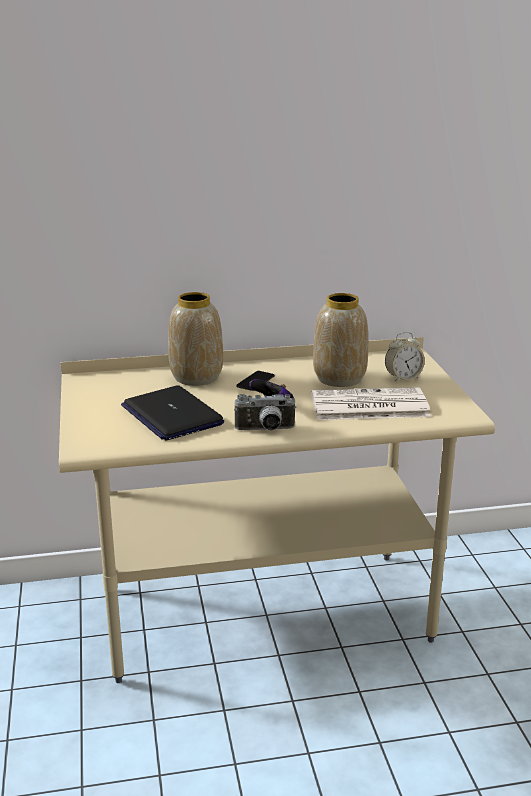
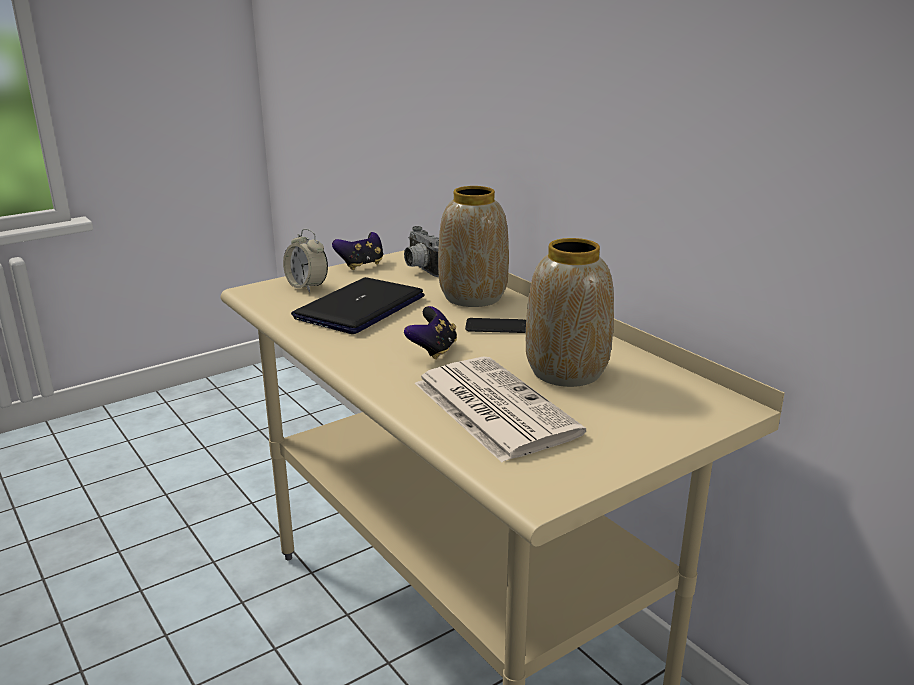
camera: 65 degrees right, 0 degrees up
(77, 400) = (361, 265): none -> game controller
(265, 430) = (357, 360): camera -> camera (421, 269)
(403, 378) = (628, 416): alarm clock -> alarm clock (307, 287)

